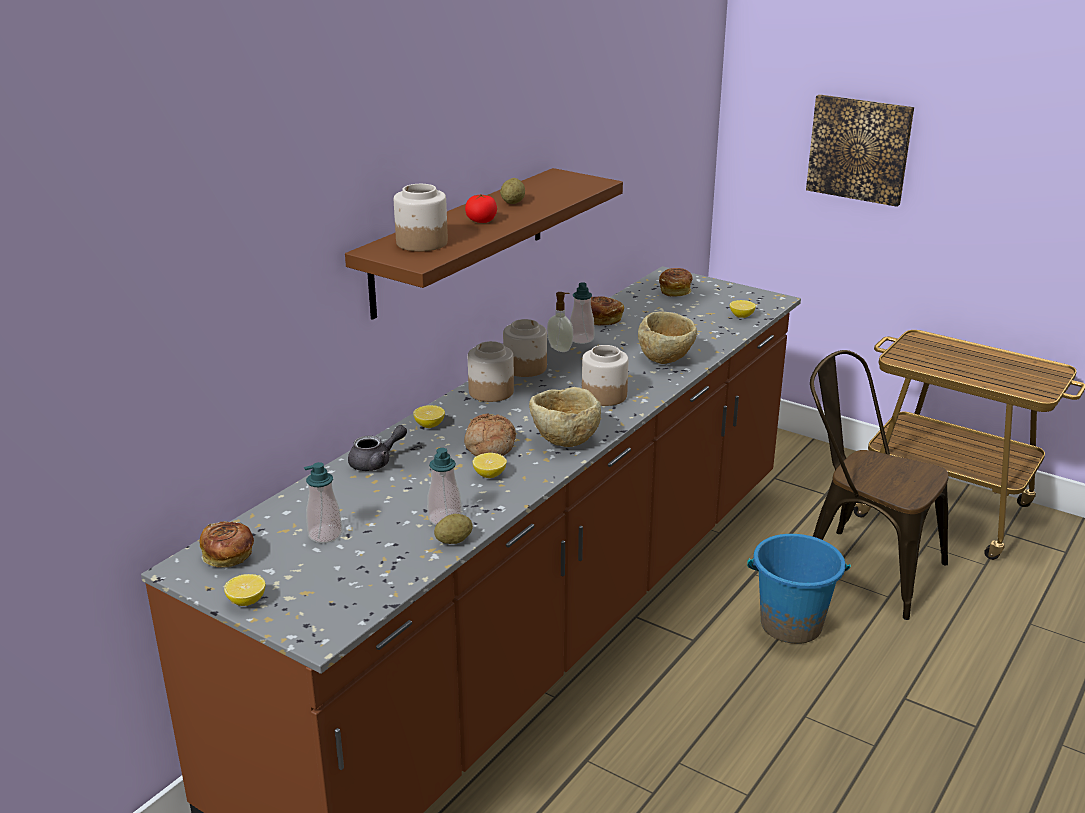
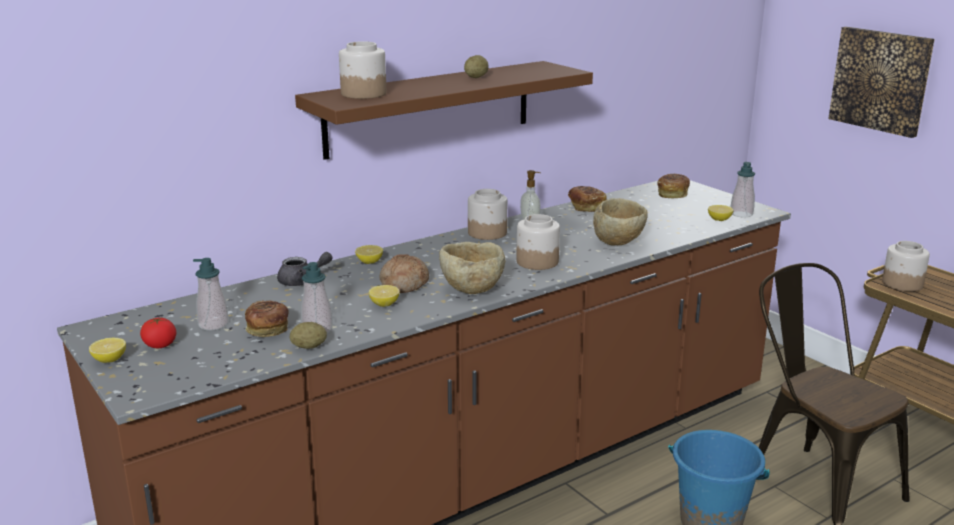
camera: 20 degrees right, 5 degrees down
(228, 556) = (128, 327): bread -> bread (267, 330)
(481, 221) = (432, 86): tomato -> tomato (160, 345)
(490, 392) = (442, 246): jar -> jar (901, 283)
(581, 339) = (555, 219): soap dispenser -> soap dispenser (741, 214)

